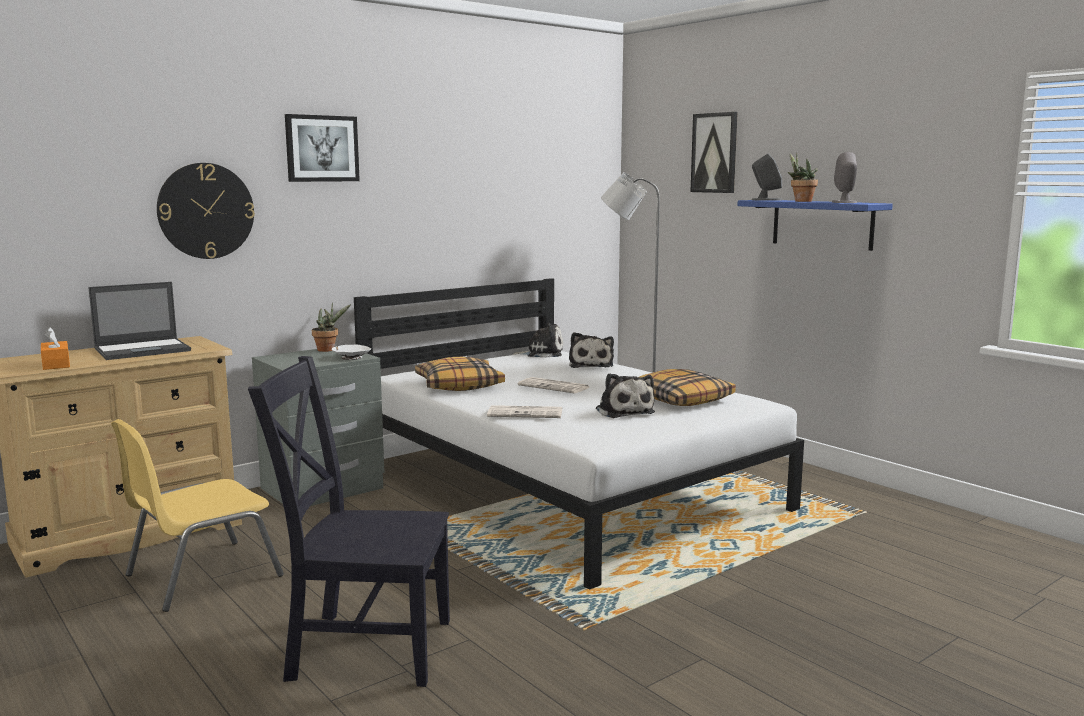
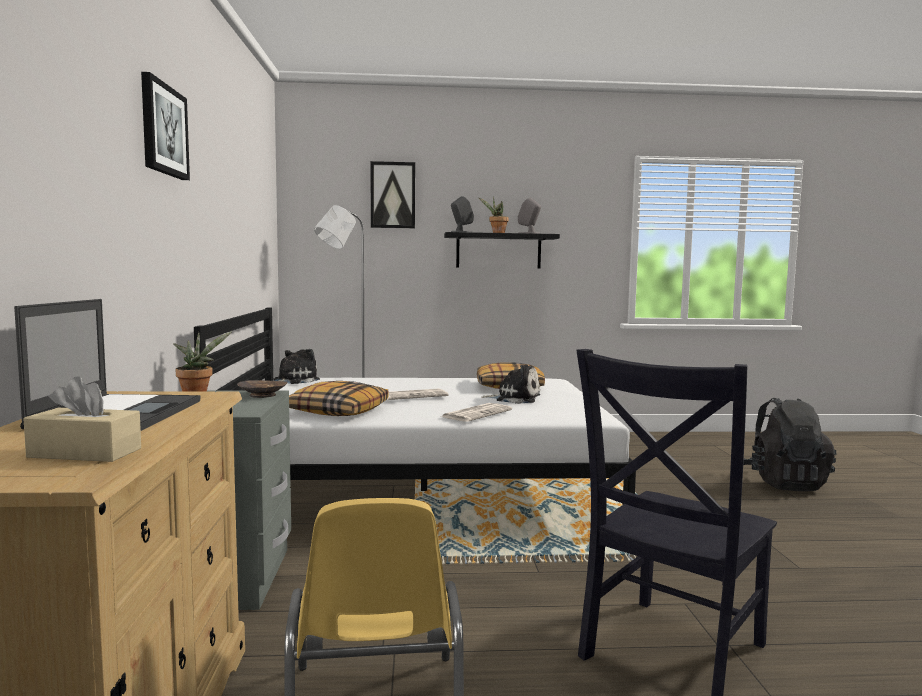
camera: 55 degrees left, 5 degrees down
(56, 364) = (85, 453): orange tissue box -> beige tissue box
(206, 211) = (89, 191): wall clock -> none
(351, 357) = (262, 395): white bowl -> brown bowl
(590, 365) = (366, 380): plush toy -> none
(822, 224) = (498, 251): blue shelf -> black shelf
(976, 646) = (785, 483): none -> black backpack

